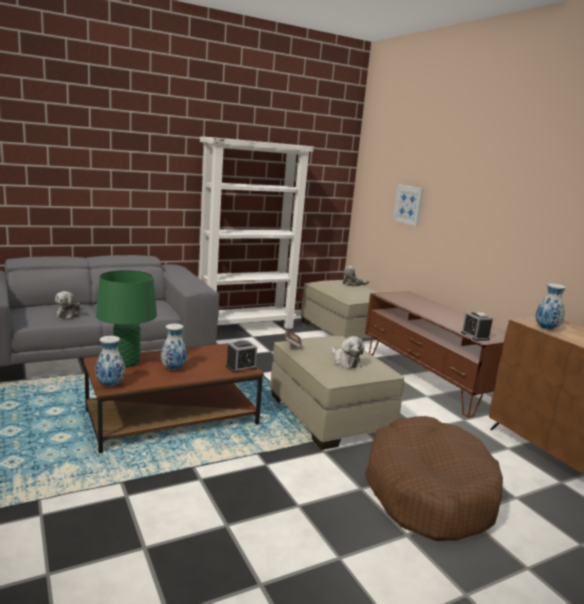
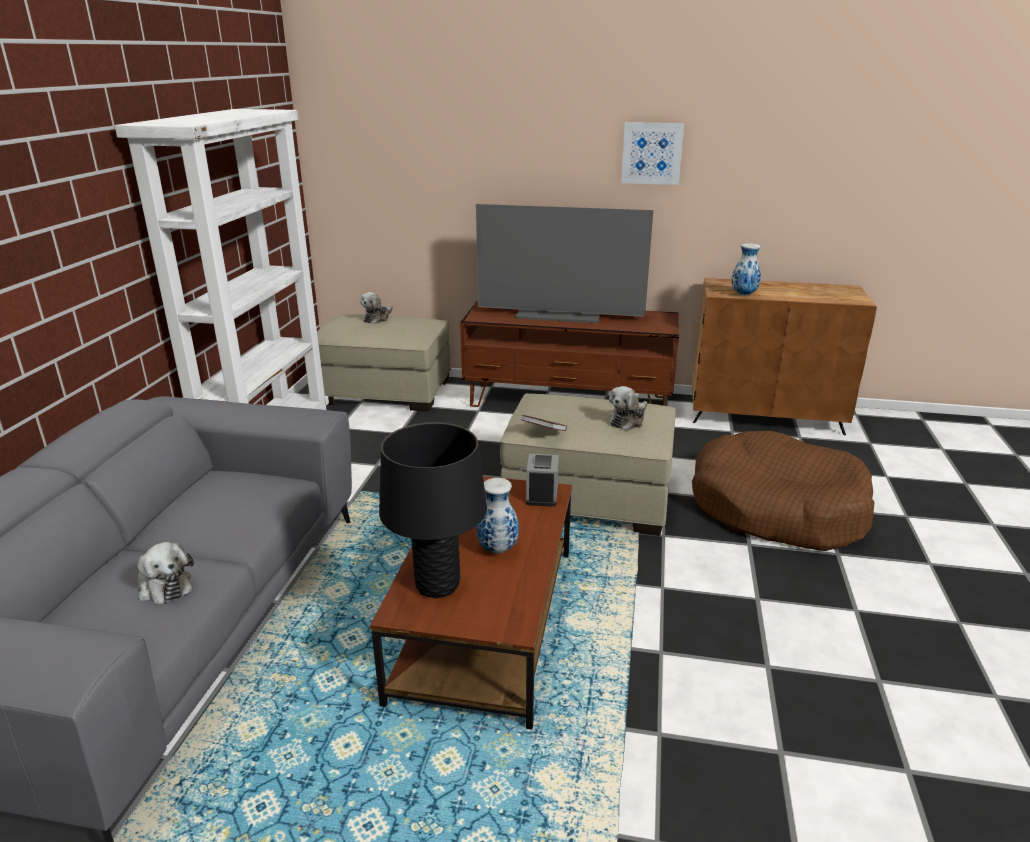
camera: 50 degrees left, 10 degrees up
(110, 384) = (507, 623): vase -> none
(126, 363) = (437, 585): green table lamp -> black table lamp
(345, 362) = (628, 420): plush toy -> plush toy turned 120 degrees clockwise
(408, 204) = (439, 178): picture -> picture (652, 153)
(437, 310) = (560, 314): none -> television
(475, 336) = (652, 329): alarm clock -> none

